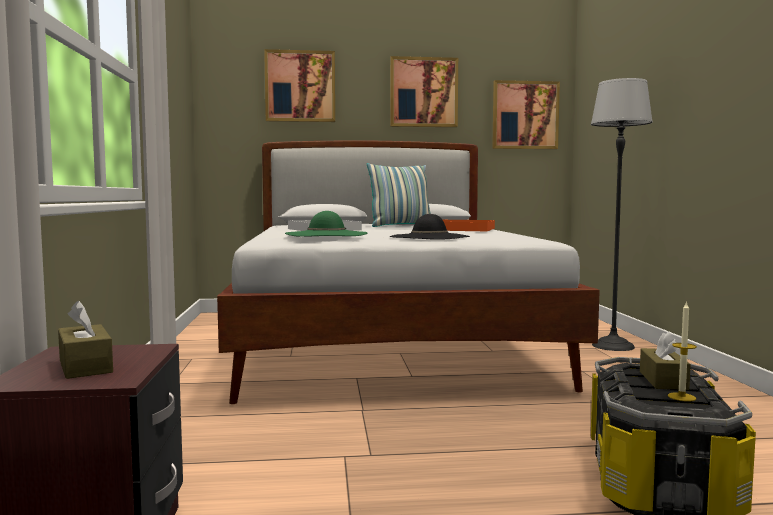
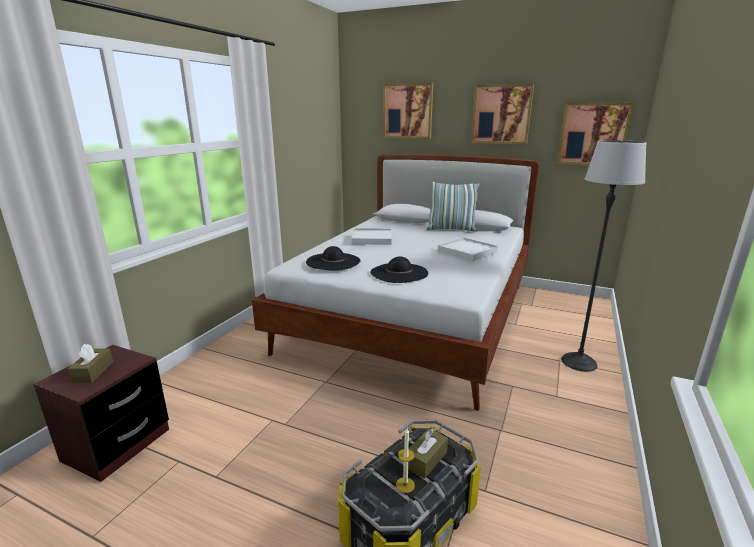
camera: 30 degrees right, 15 degrees up
(326, 234) = (333, 261): green hat -> black hat
(463, 229) = (467, 251): orange tray -> white tray

